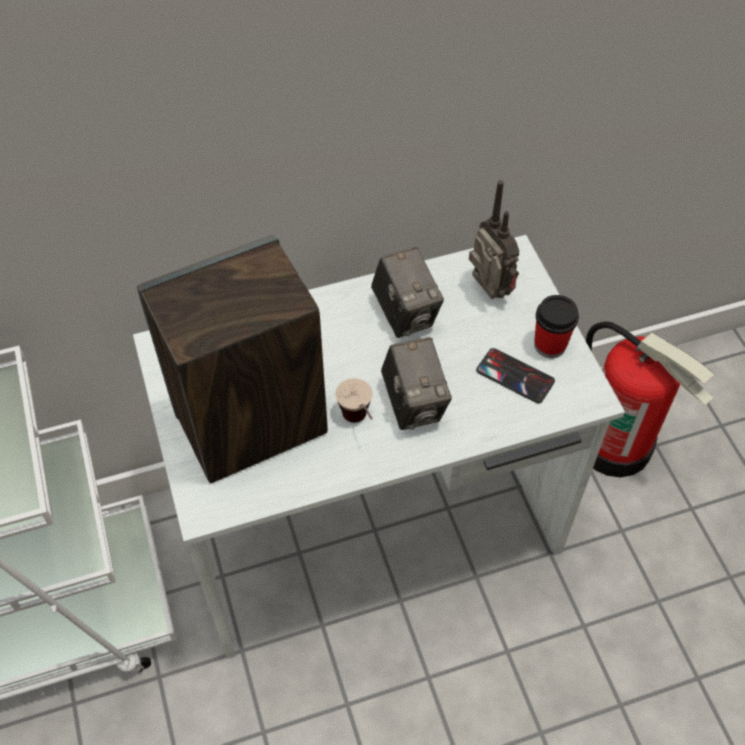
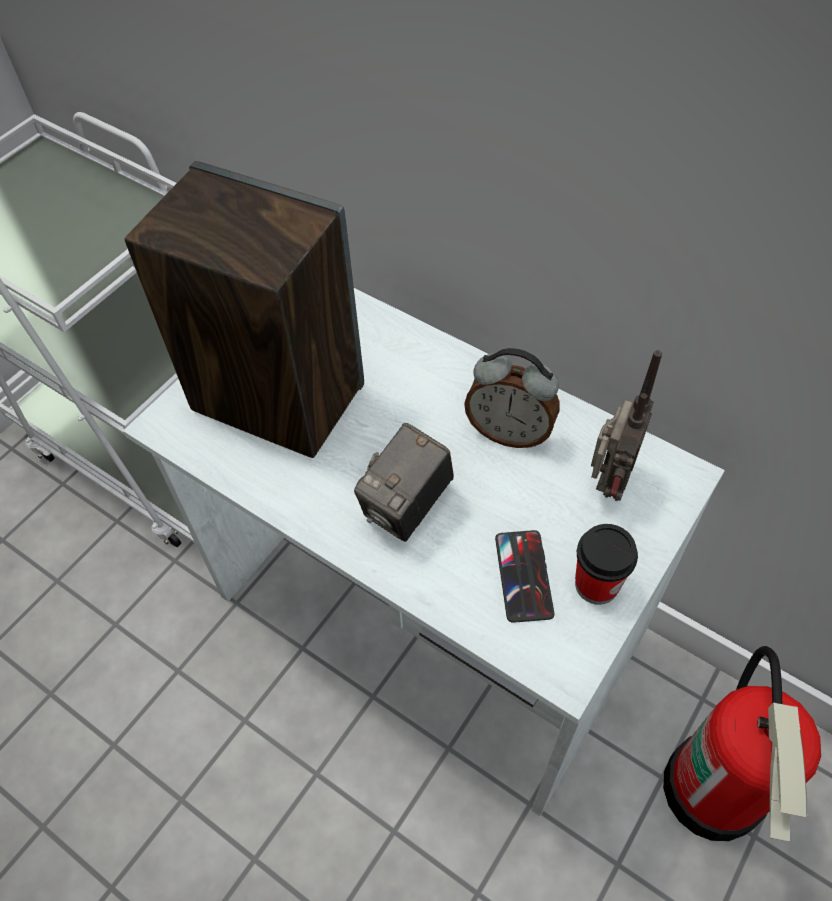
camera: 55 degrees right, 0 degrees up
(359, 424) = (345, 478): cup -> none
(405, 314) = (509, 432): camera -> alarm clock

